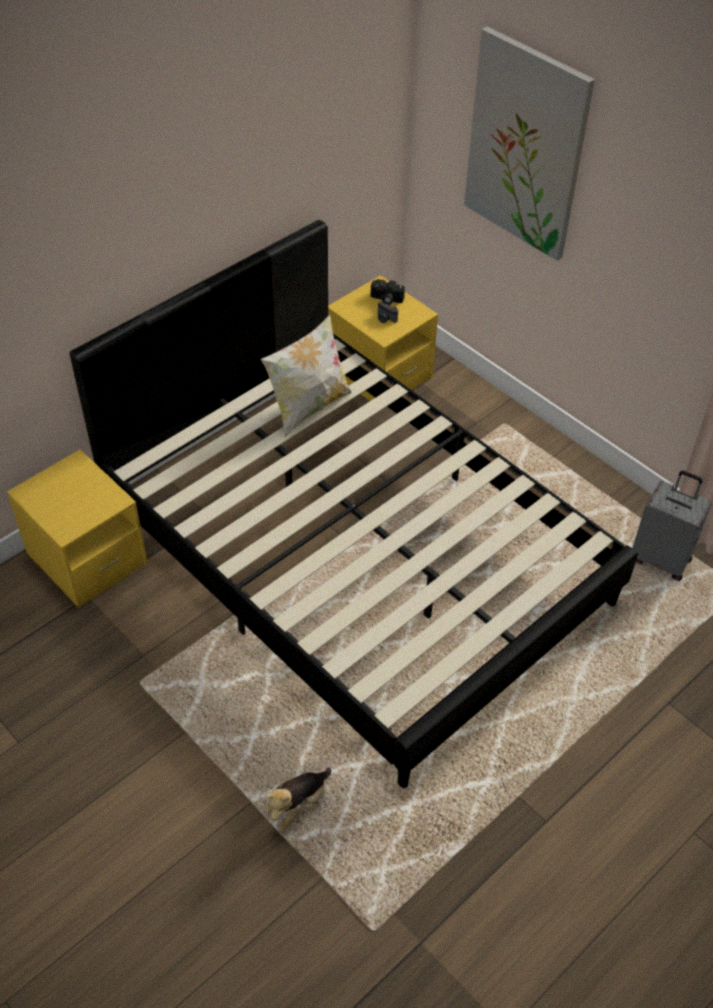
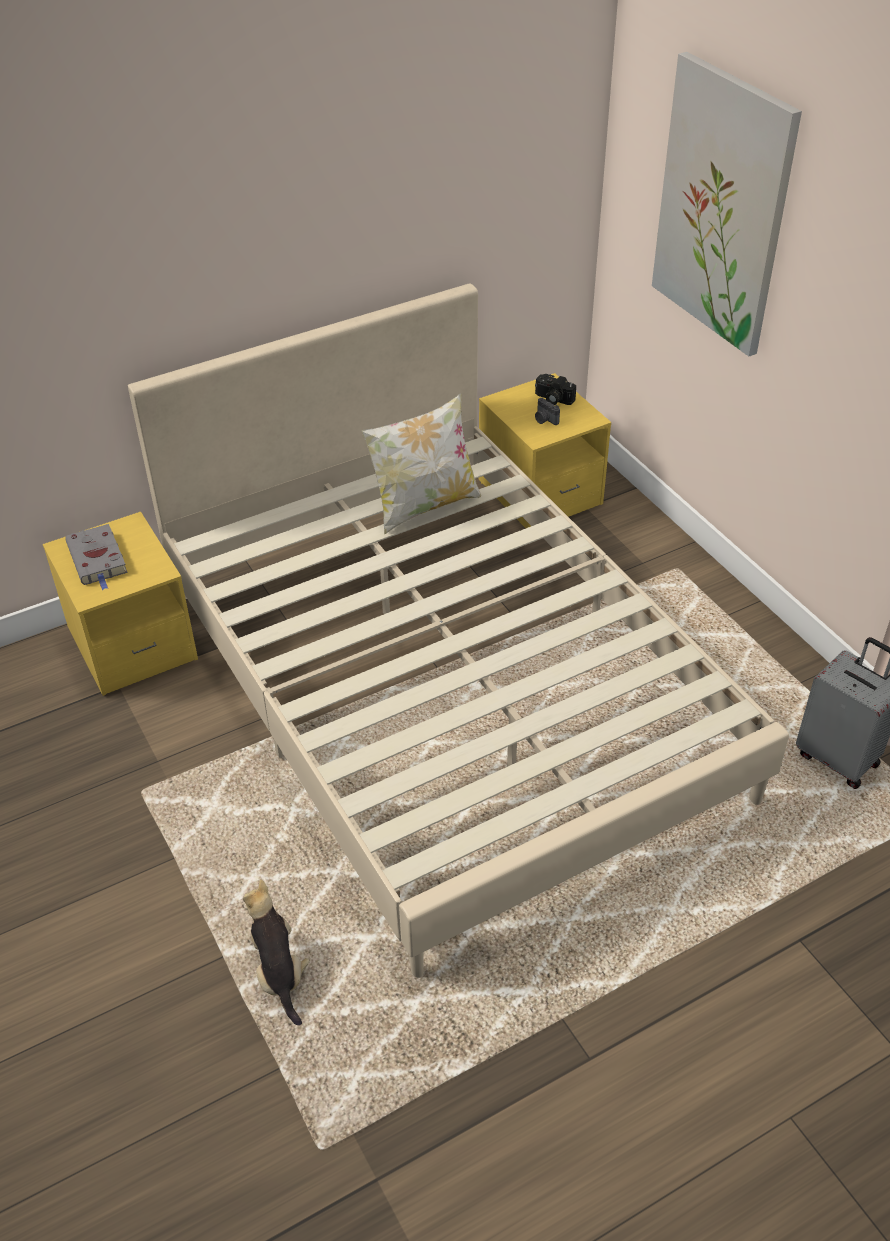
camera: 15 degrees right, 5 degrees down
(60, 498) = (98, 560): none -> grey book
(298, 804) = (279, 971): plush toy -> plush toy turned 105 degrees clockwise
(355, 552) = (446, 687): black bed -> beige bed

